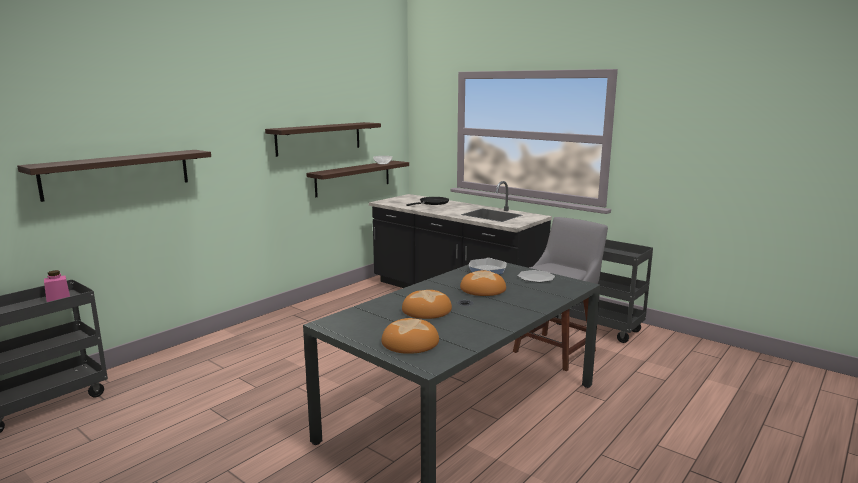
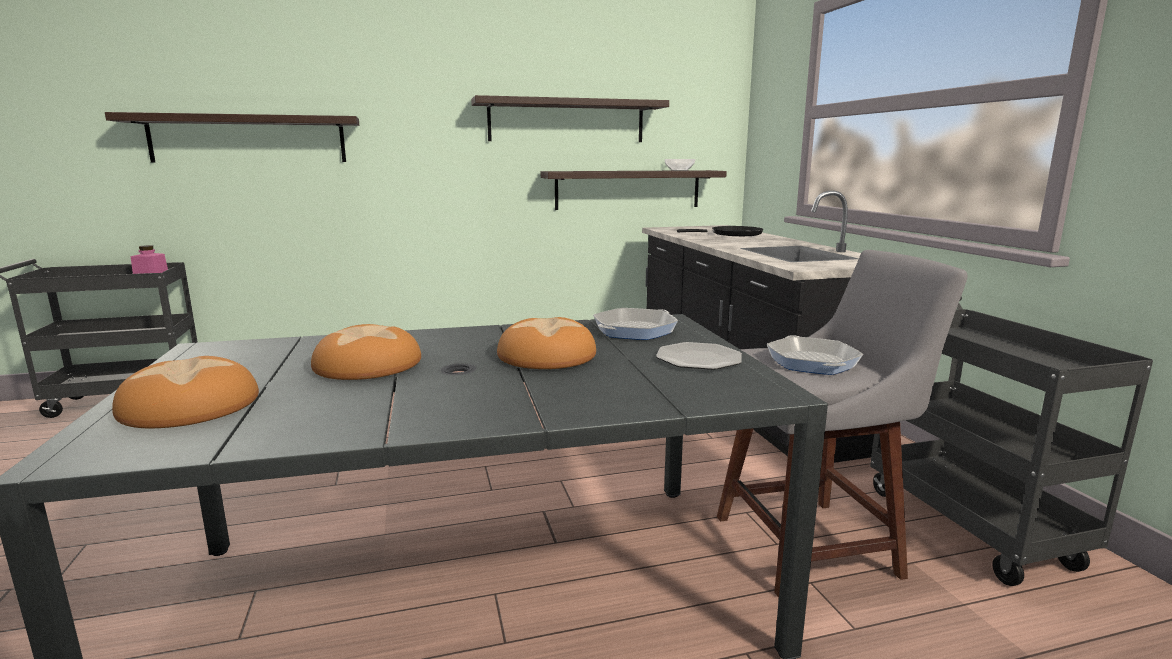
camera: 35 degrees right, 0 degrees up
(556, 270) = (812, 362): none -> frying pan

